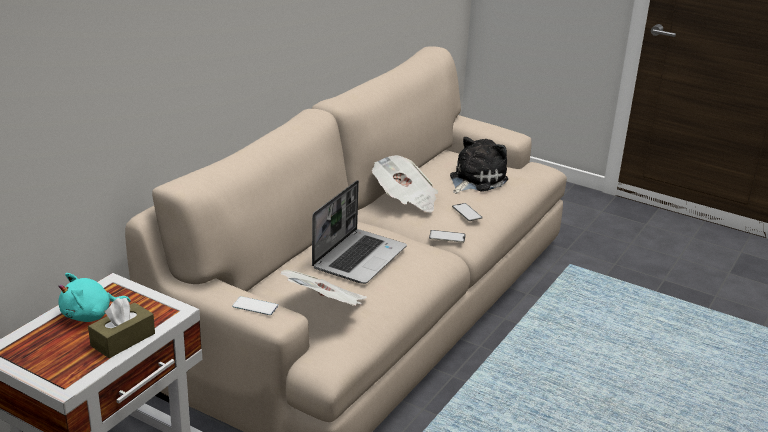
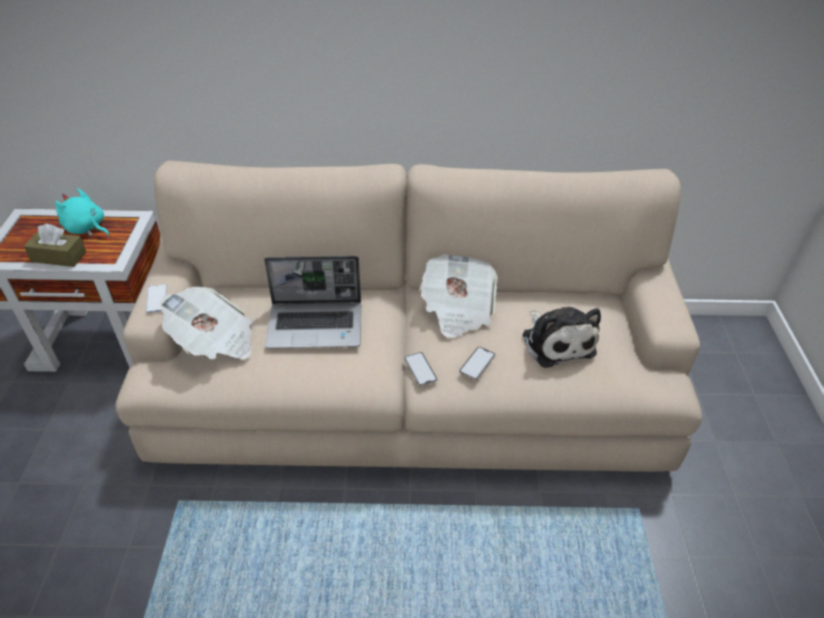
camera: 60 degrees right, 15 degrees up
(475, 180) = (557, 341): plush toy -> plush toy turned 60 degrees clockwise

